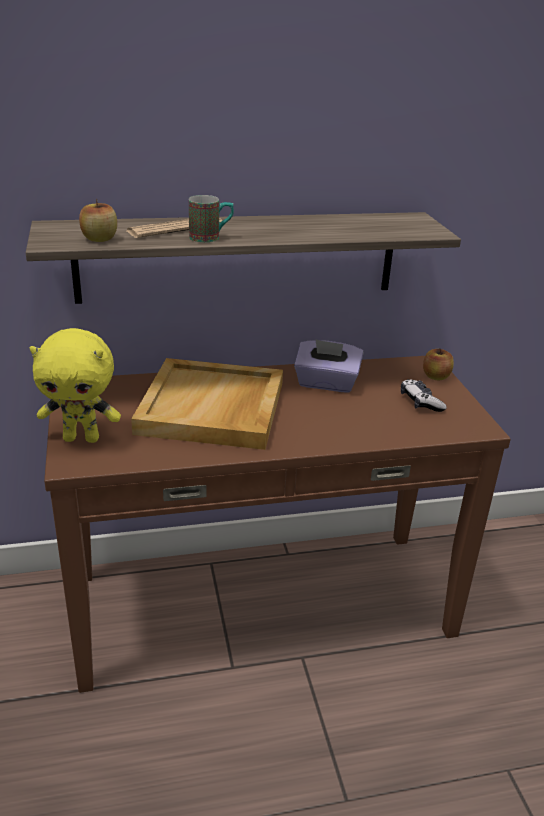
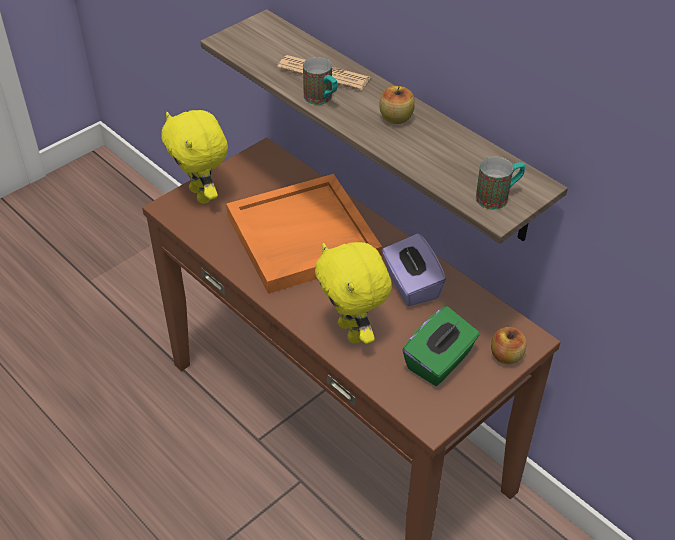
camera: 60 degrees right, 15 degrees up
(99, 239) = (258, 54): apple -> apple (396, 118)
(213, 408) = (302, 237): beige tray -> orange tray
(354, 426) = (352, 332): none -> yellow plush toy
(415, 227) = (498, 197): none -> mug
(420, 402) = (439, 361): game controller -> green tissue box

